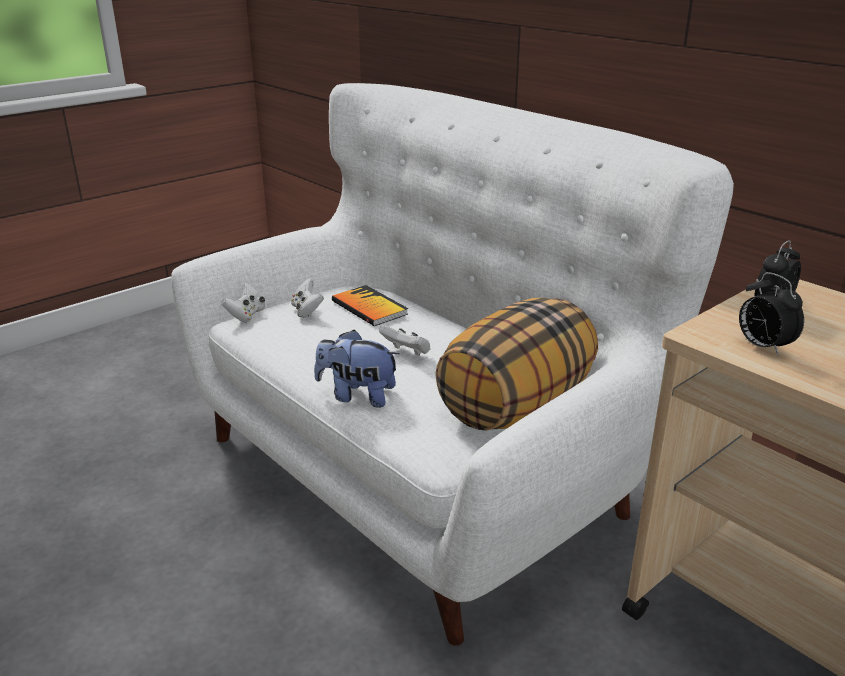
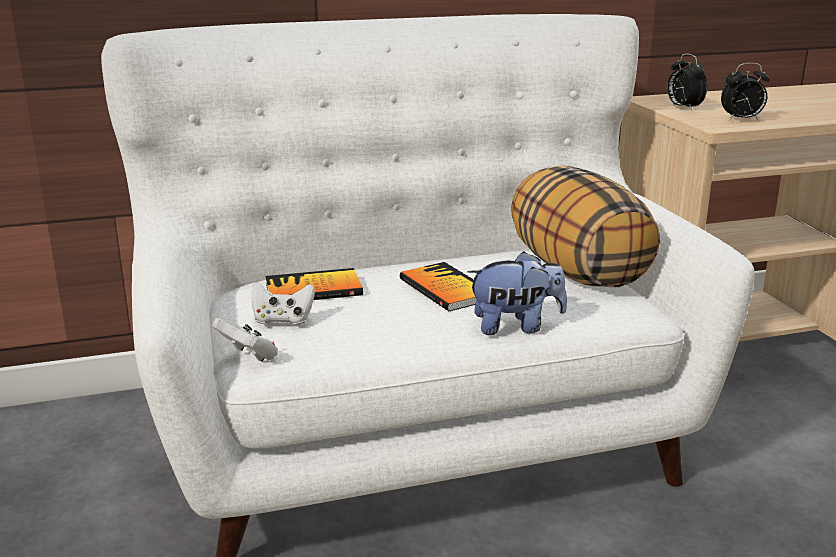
camera: 65 degrees left, 5 degrees down
(357, 396) = (515, 326): plush toy -> plush toy turned 135 degrees counterclockwise
(407, 352) = (445, 289): white game controller -> book

